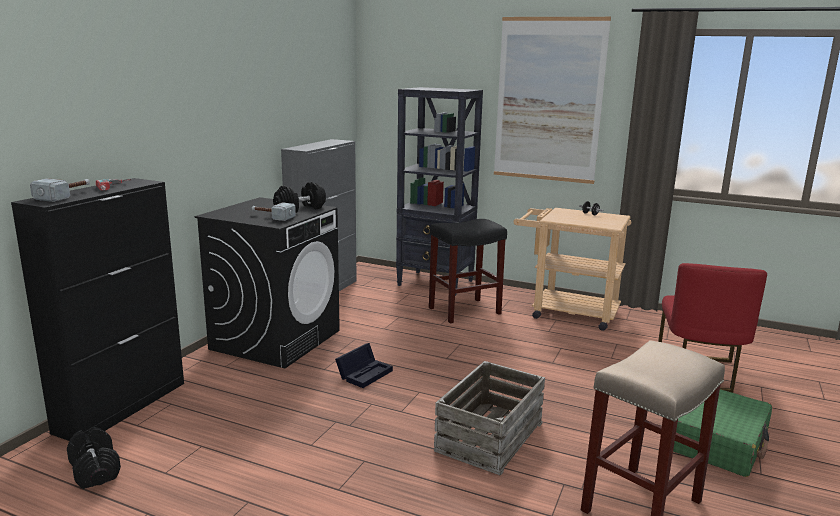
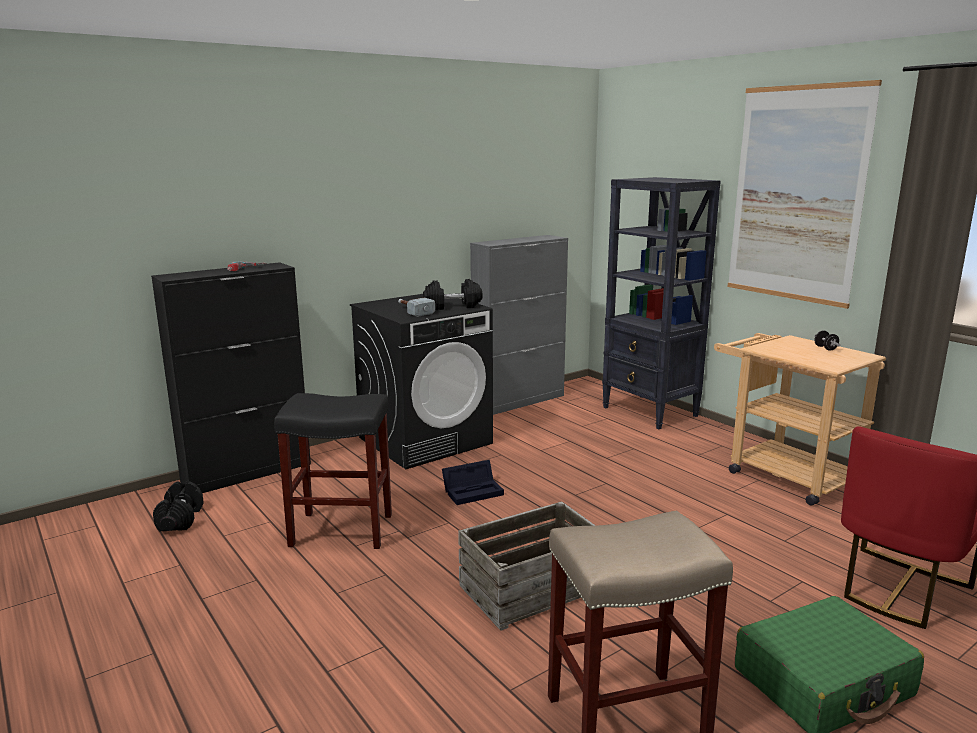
camera: 30 degrees right, 0 degrees up
(66, 195) = (197, 273): hammer -> none
(465, 310) = (652, 448): black stool -> black stool (343, 530)

